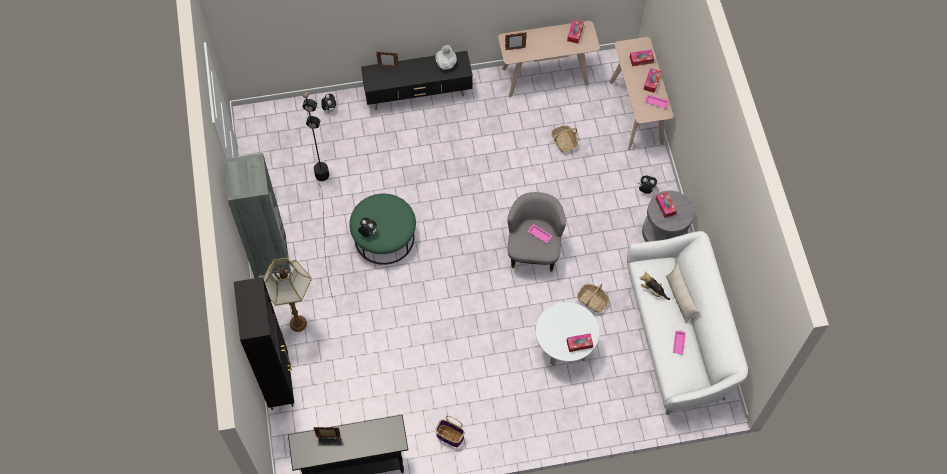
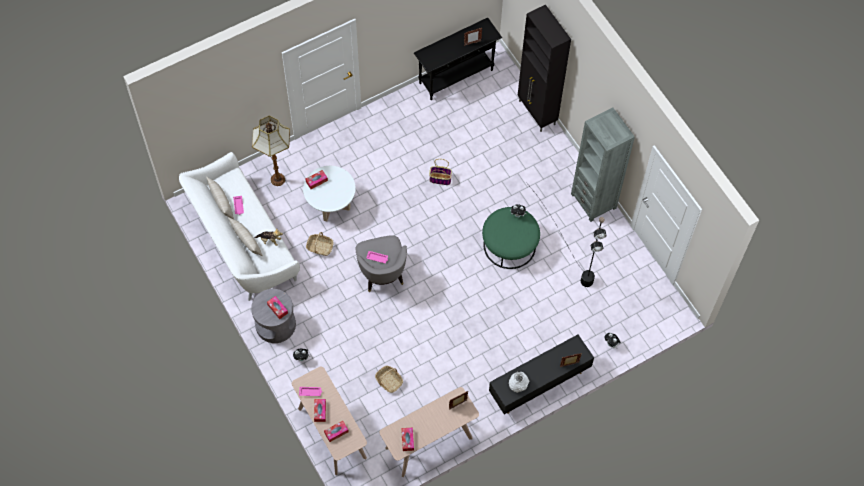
camera: 160 degrees right, 0 degrees up
(298, 323) = (545, 158): floor lamp -> floor lamp (278, 180)
(449, 436) = (395, 116): basket -> basket (440, 179)
(698, 354) = (221, 203): none -> beige pillow

